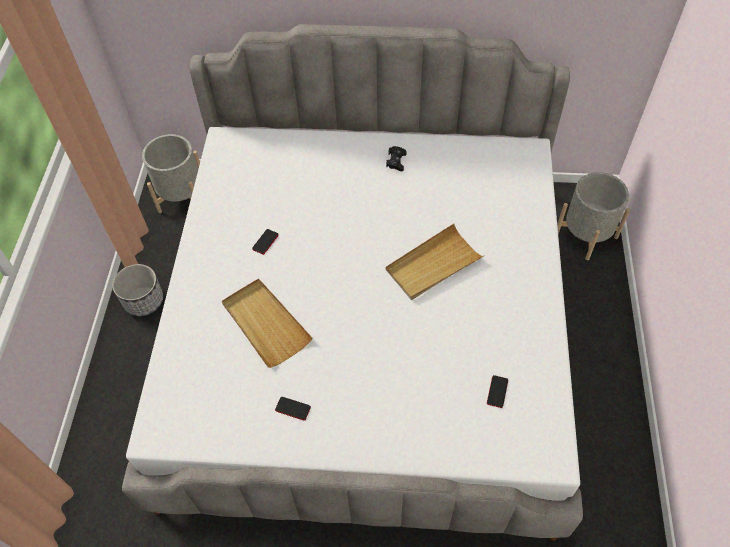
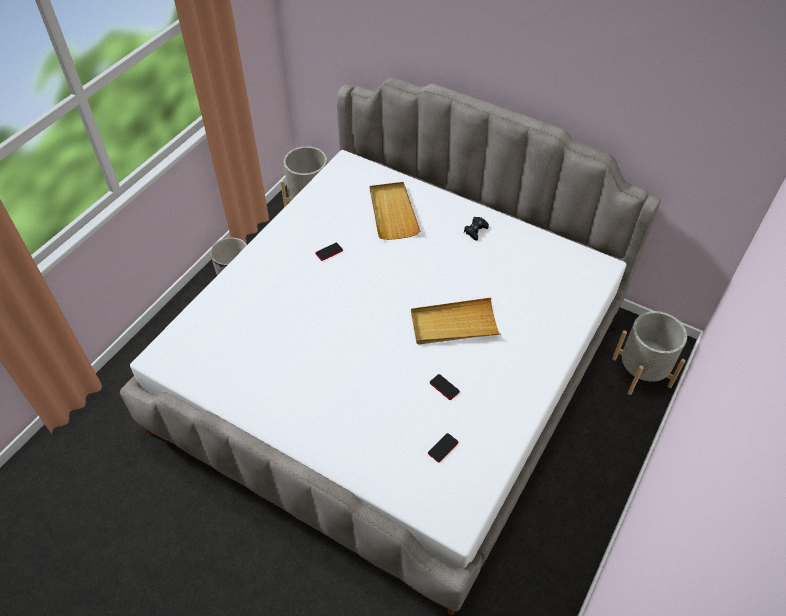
camera: 25 degrees right, 5 degrees down
(265, 324) = (290, 313): beige tray -> beige tray (392, 212)
(293, 408) = (270, 385): phone -> phone (444, 387)

